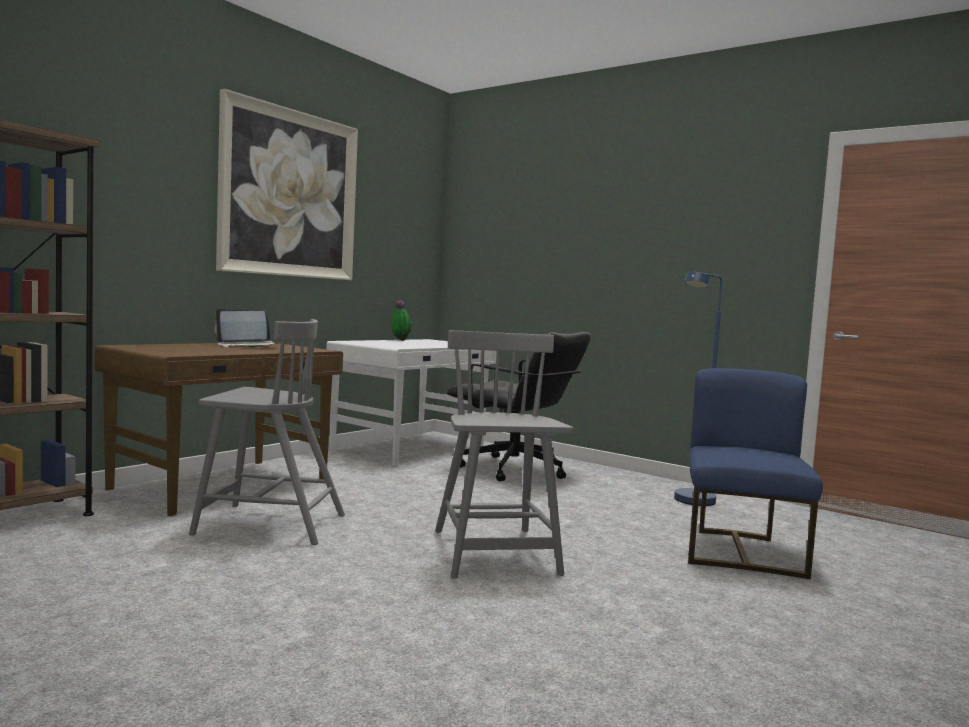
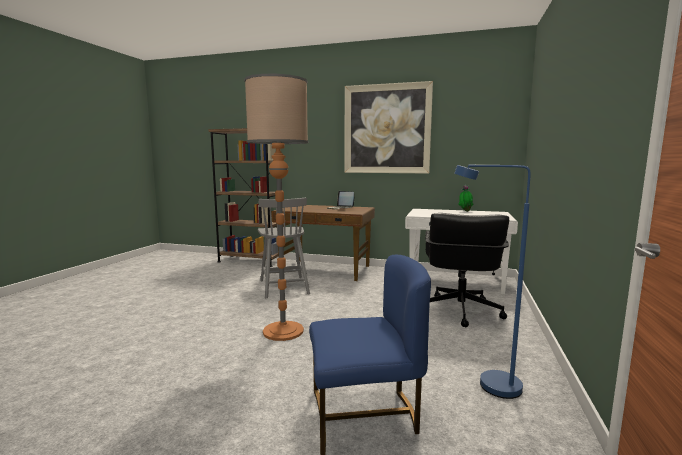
camera: 70 degrees right, 5 degrees up
(495, 553) = (283, 331): grey chair -> floor lamp

